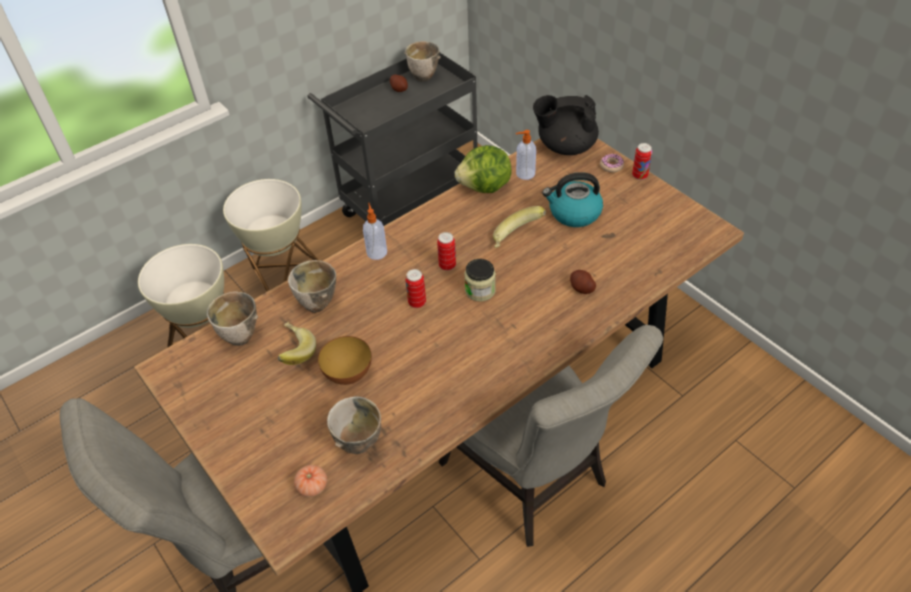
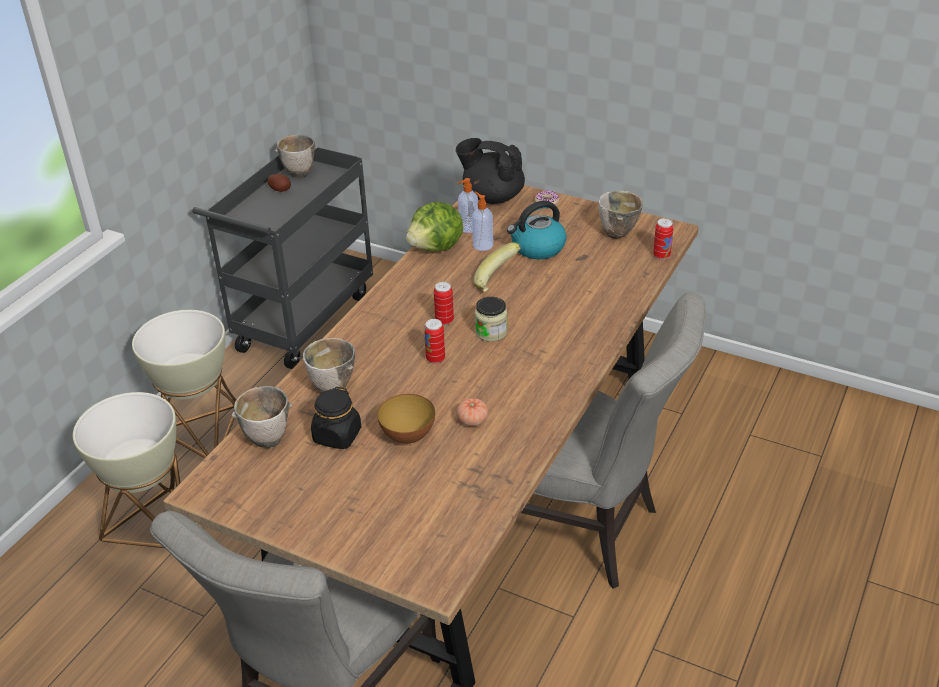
camera: 25 degrees left, 10 degrees down
(294, 353) = (337, 436): banana -> black jar
(312, 486) = (437, 537): tomato -> tomato (472, 420)
(357, 445) = (459, 489): bowl -> bowl (617, 234)
(376, 252) = (363, 328): soap dispenser -> soap dispenser (482, 245)
(565, 146) = (492, 197): black teapot -> black teapot turned 45 degrees clockwise
(581, 288) = (585, 304): potato -> none
(639, 176) = (578, 204): can -> can (661, 256)

